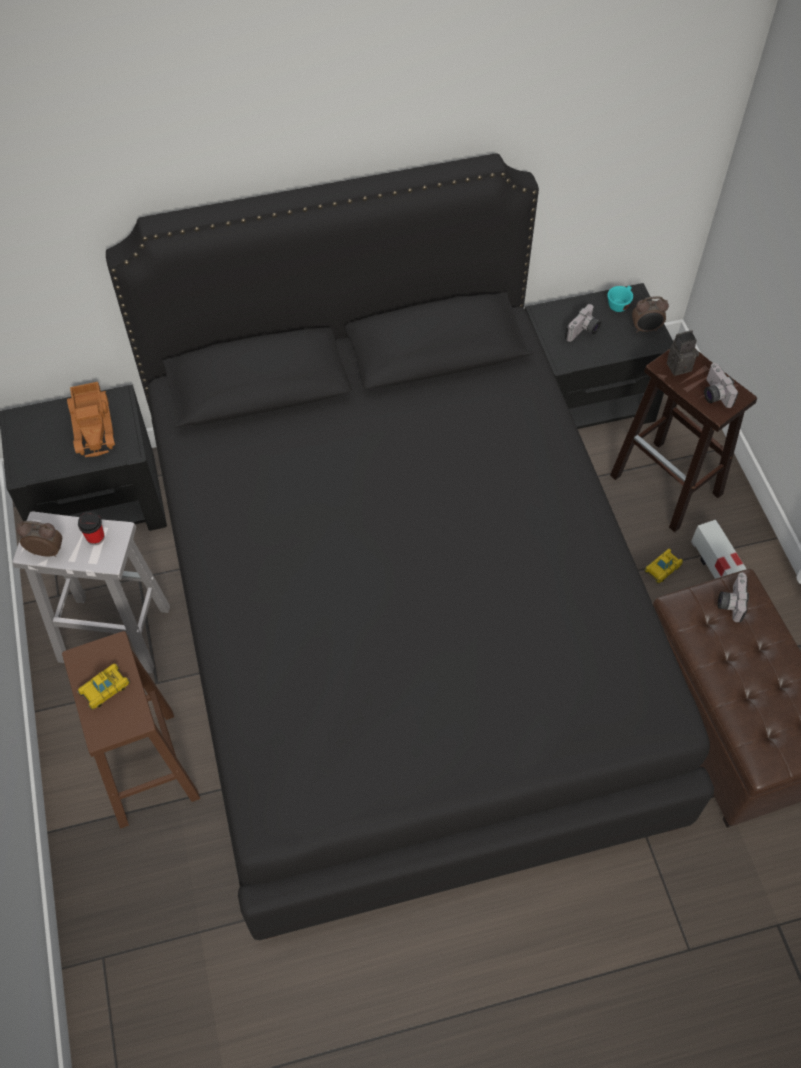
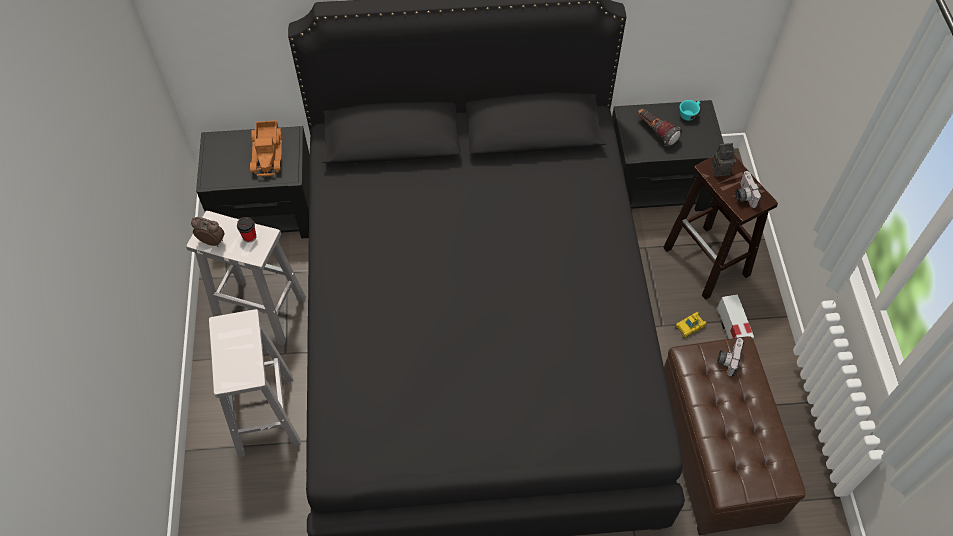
camera: 10 degrees right, 0 degrees up
(105, 689) = (234, 349): toy car -> none
(148, 769) = (266, 416): brown stool -> white stool
(583, 332) = (655, 132): camera -> flashlight
(646, 329) = (706, 137): alarm clock -> none

